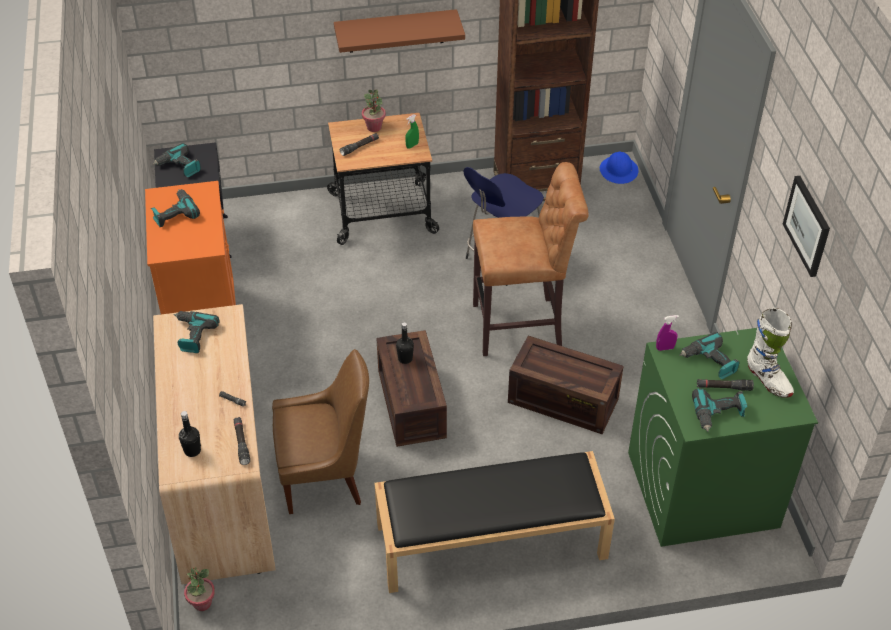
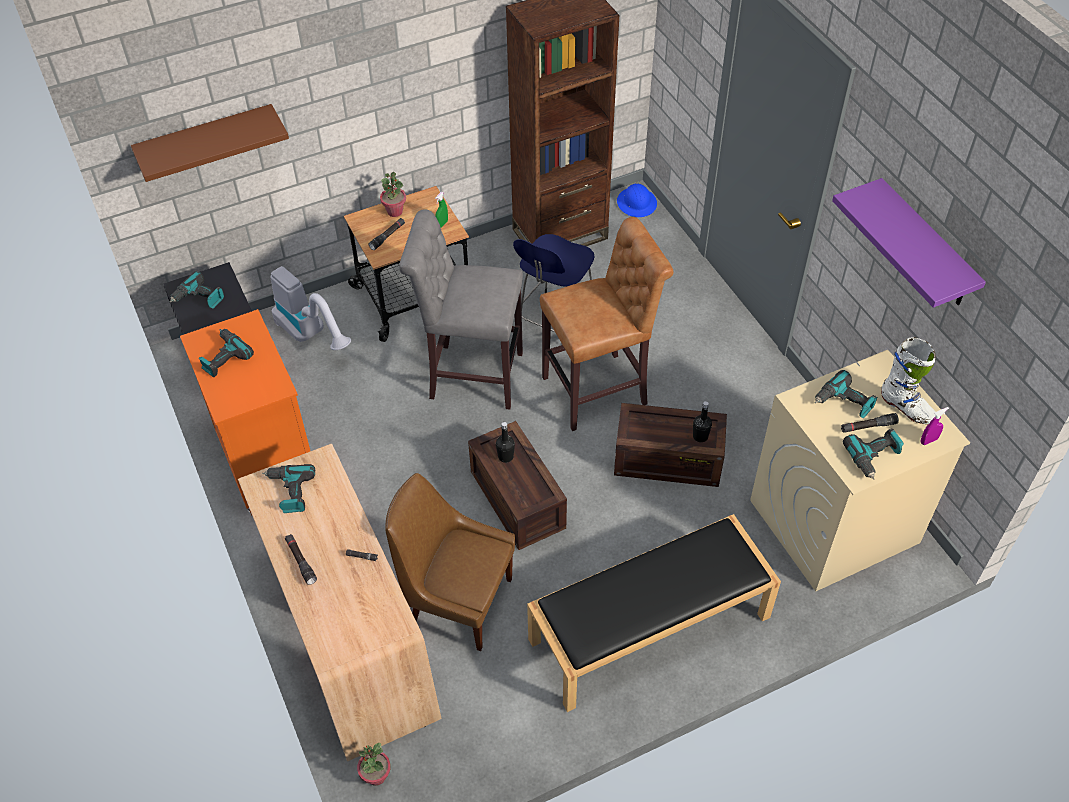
camera: 15 degrees left, 5 degrees up
(192, 450) = (339, 625): black bottle -> black bottle (700, 436)
(241, 443) = (389, 603): black flashlight -> black flashlight (301, 561)
(280, 226) = (311, 335): none -> vacuum cleaner
(325, 476) = (457, 601): brown chair -> brown chair turned 135 degrees counterclockwise
(396, 31) = (403, 105): brown shelf -> brown shelf (206, 141)
(408, 289) = (470, 375): none -> grey stool
(665, 348) = (795, 397): purple spray bottle -> purple spray bottle (928, 441)
(701, 490) = (833, 522): green washing machine -> beige washing machine
(808, 225) = (925, 246): picture -> purple shelf

